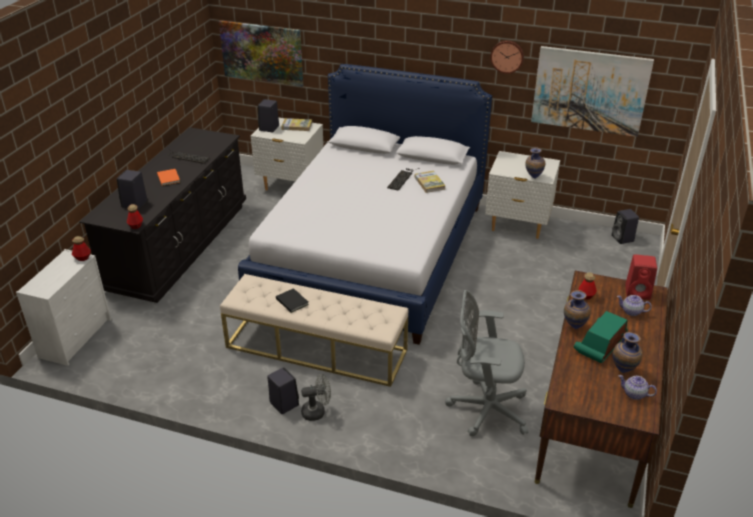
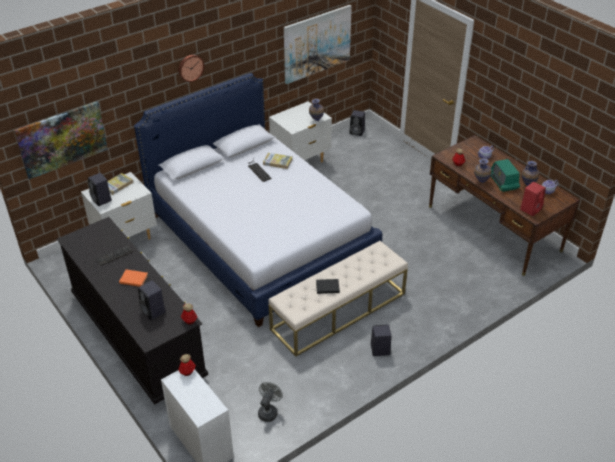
camera: 55 degrees left, 5 degrees up
(317, 411) = (400, 337): grey fan -> grey fan (269, 411)
(484, 409) = (455, 265): grey office chair -> none
(507, 56) = (262, 45): wall clock -> wall clock (190, 67)
(638, 292) = (470, 146): red speaker -> red speaker (531, 209)

